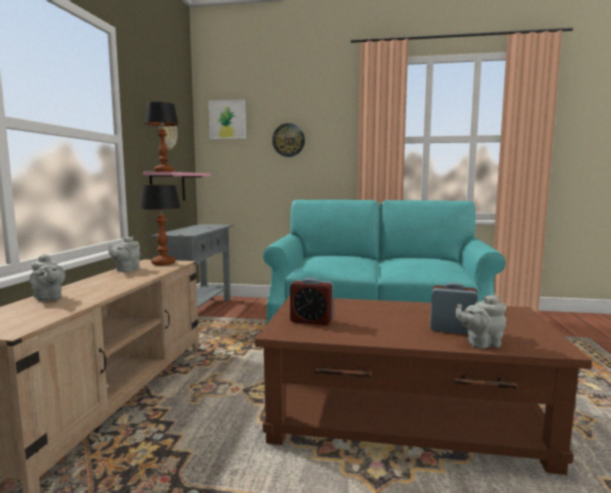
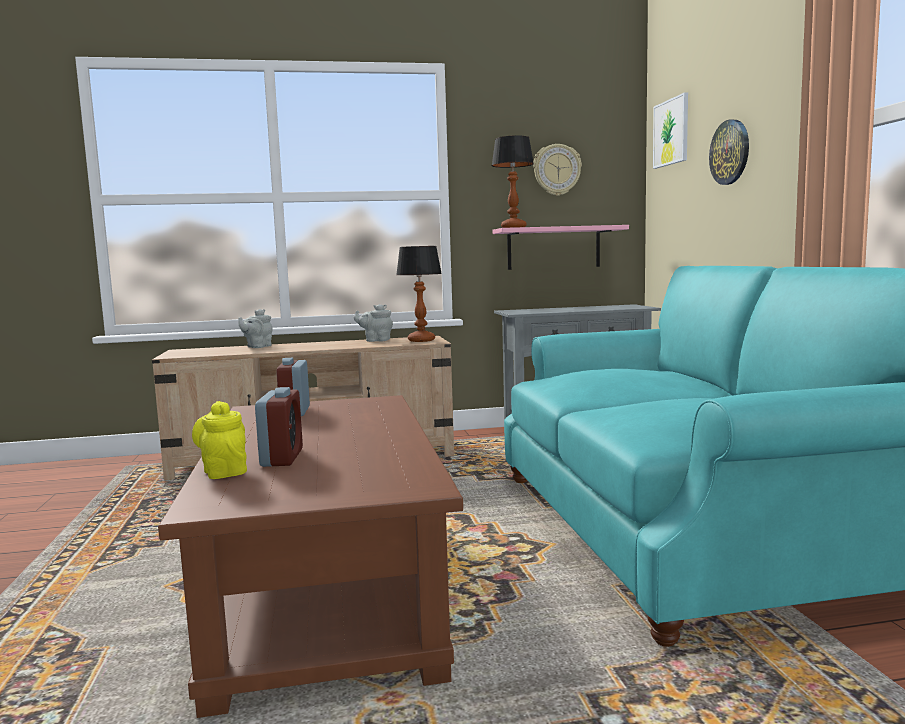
camera: 70 degrees right, 0 degrees up
(481, 344) = (224, 471): grey teapot -> yellow teapot

